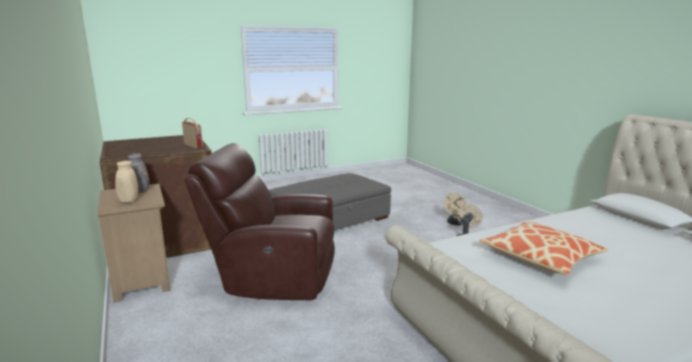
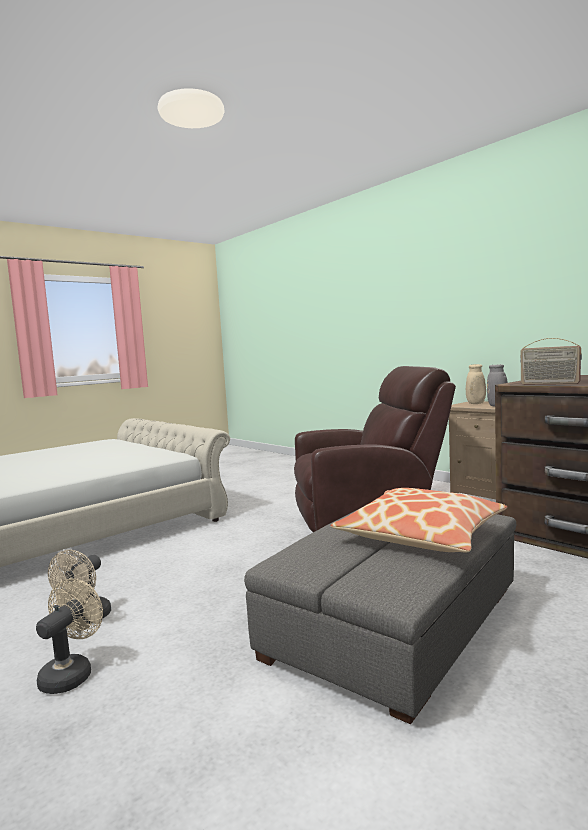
camera: 165 degrees right, 10 degrees down
(540, 257) = (91, 457): pillow -> pillow (421, 535)

